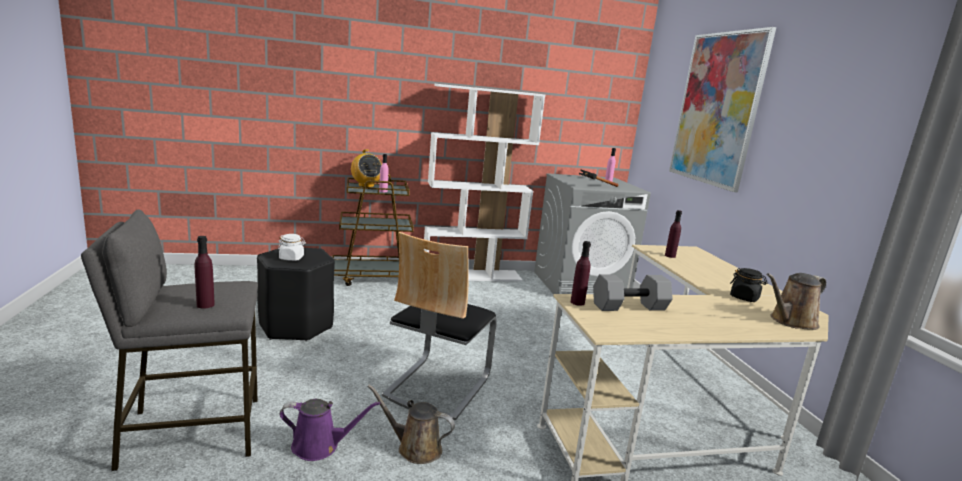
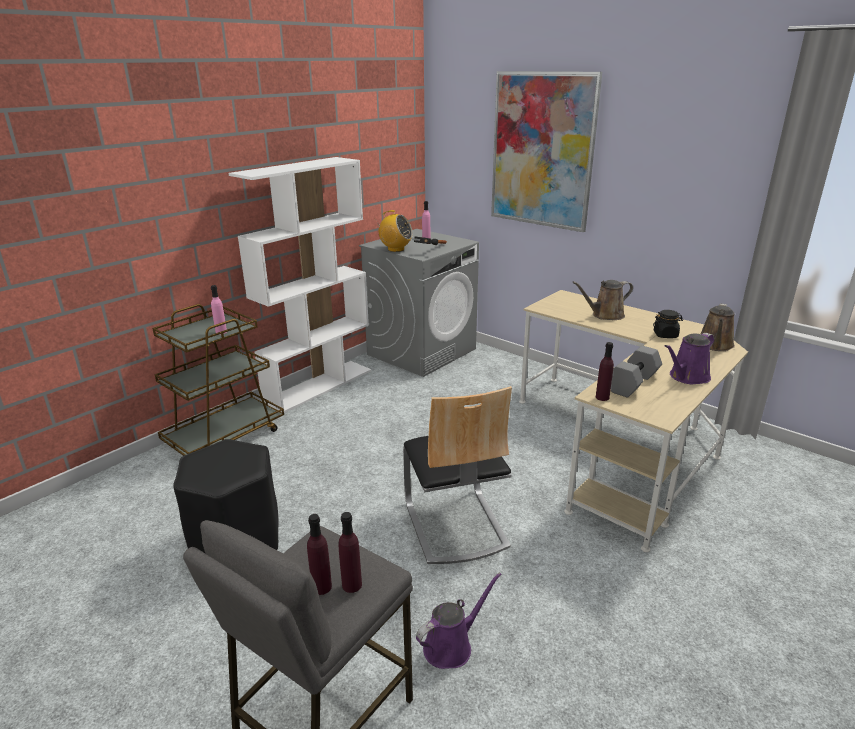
camera: 35 degrees left, 10 degrees up
(291, 258) = (225, 470): white jar -> none
(366, 186) = (185, 331): radio -> radio (395, 249)
(415, 448) = (518, 592): brown watering can -> brown watering can (605, 315)
(670, 256) = (565, 310): purple bottle -> purple bottle (321, 587)
(699, 324) = (687, 377): none -> purple watering can

